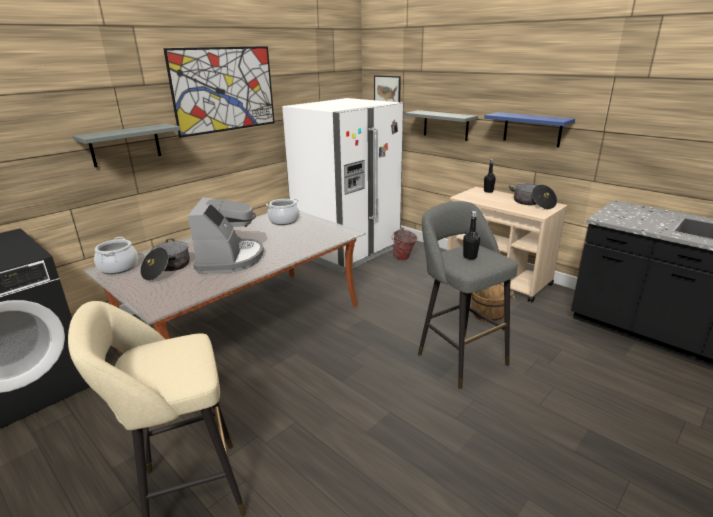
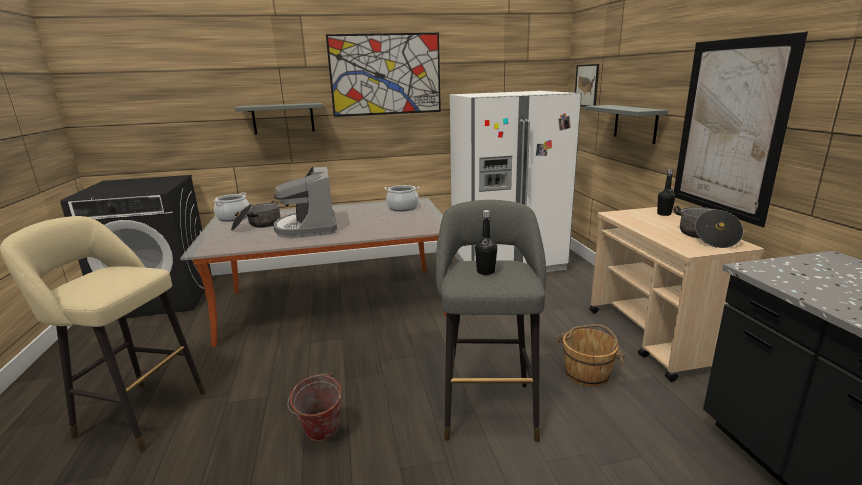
camera: 35 degrees right, 5 degrees down
(230, 259) = (308, 228): coffee machine -> coffee machine turned 135 degrees clockwise
(403, 258) = (558, 284): bucket -> bucket (320, 436)
(532, 129) = (729, 129): blue shelf -> picture

